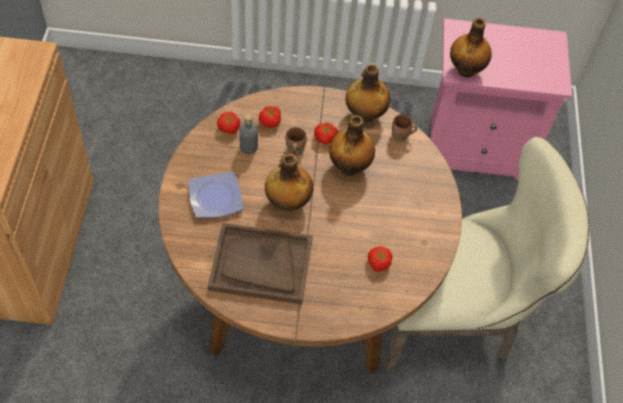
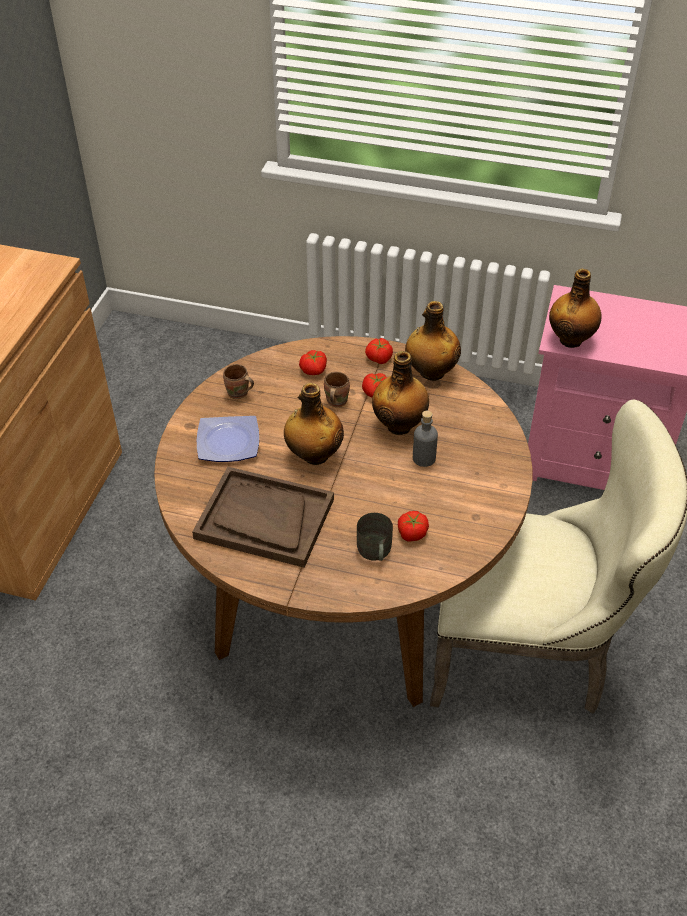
camera: 15 degrees right, 10 degrees down
(228, 128) = (262, 372): tomato -> tomato (378, 358)
(248, 147) = (281, 394): grey bottle -> grey bottle (424, 458)
(353, 283) = (374, 551): none -> grey mug
(401, 136) = (470, 399): brown mug -> brown mug (238, 394)

